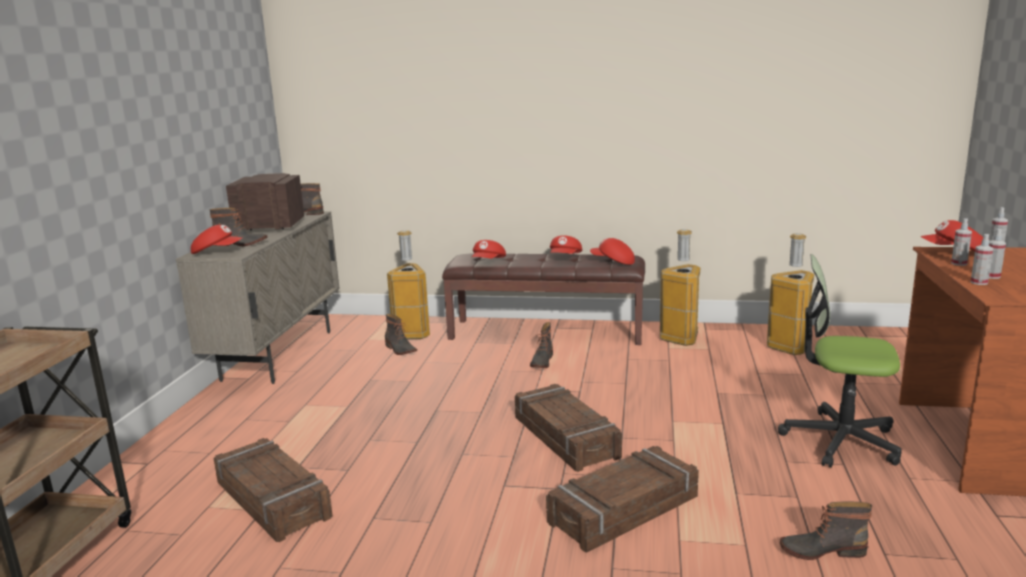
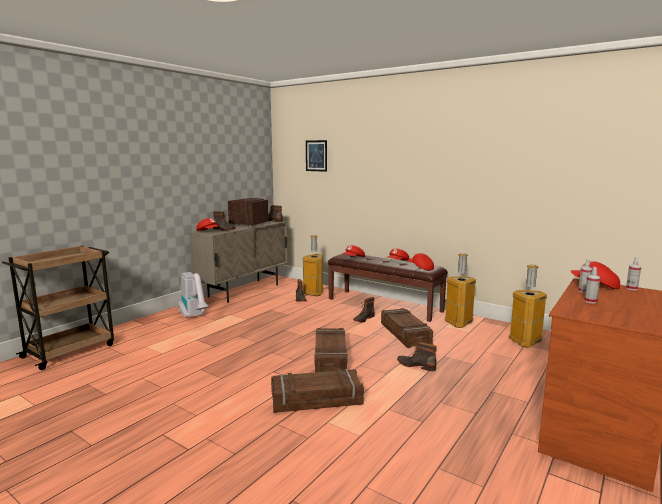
camera: 25 degrees right, 5 degrees down
(240, 425) = (195, 317): none -> vacuum cleaner
(274, 499) = (172, 350): crate -> crate (405, 333)
(375, 83) = (316, 155): none -> picture
(822, 550) = (401, 453): boot -> boot (416, 365)
(840, 440) = (491, 400): office chair -> none
(979, 282) = (572, 303): spray bottle -> none

